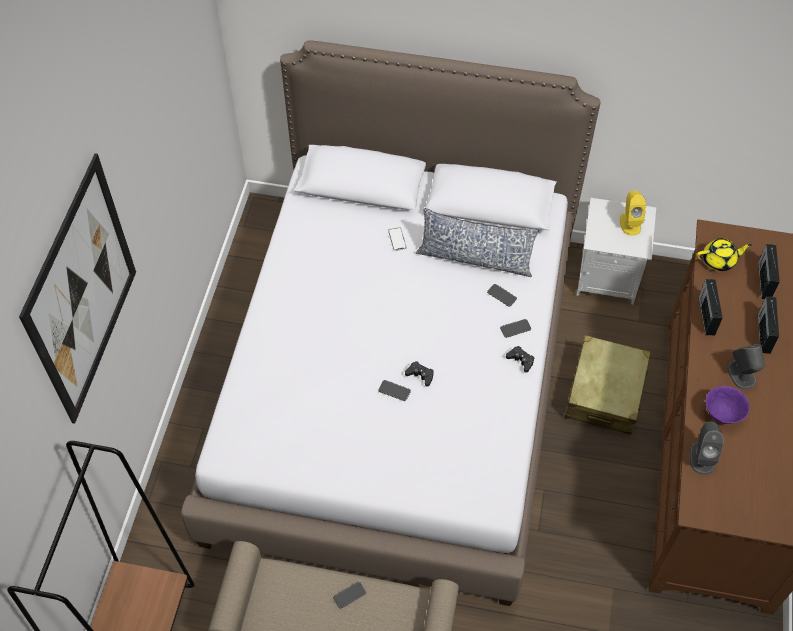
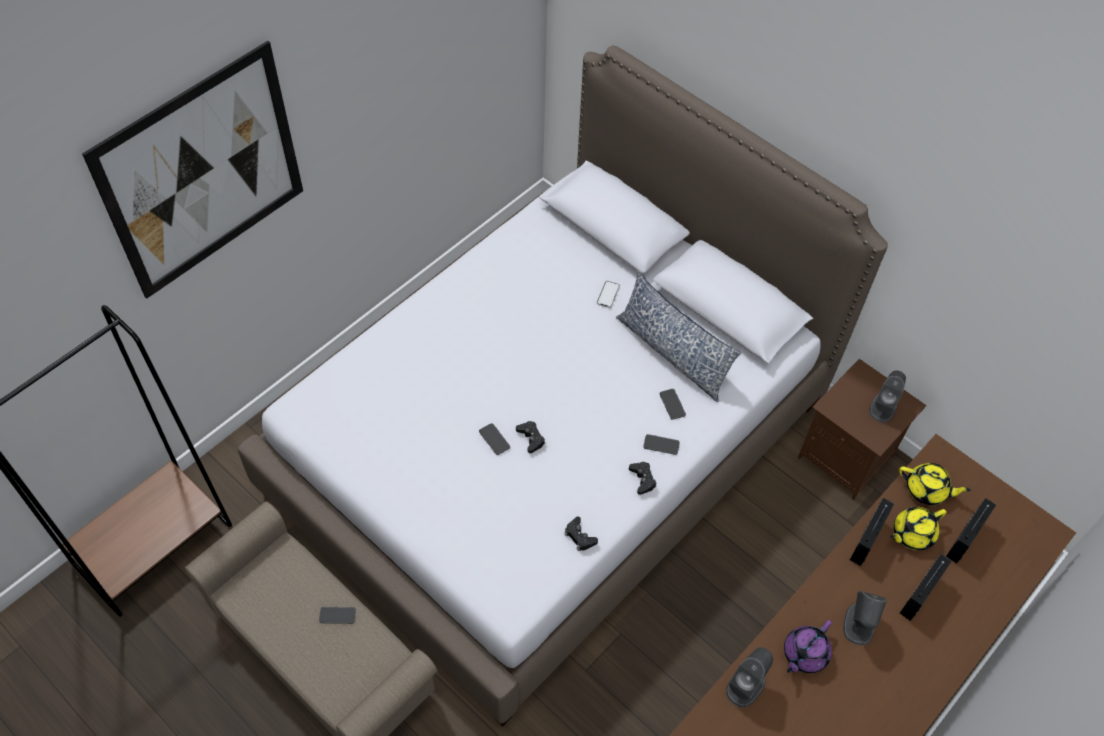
camera: 30 degrees right, 0 degrees up
(507, 425) = (579, 536): none -> black game controller
(605, 392) = (756, 573): beige suitcase -> none
(609, 276) = (848, 457): grey nightstand -> brown nightstand
(630, 223) = (883, 407): yellow speaker -> grey speaker
(722, 414) = (804, 654): purple bowl -> purple teapot
(730, 295) = (912, 534): none -> yellow teapot

